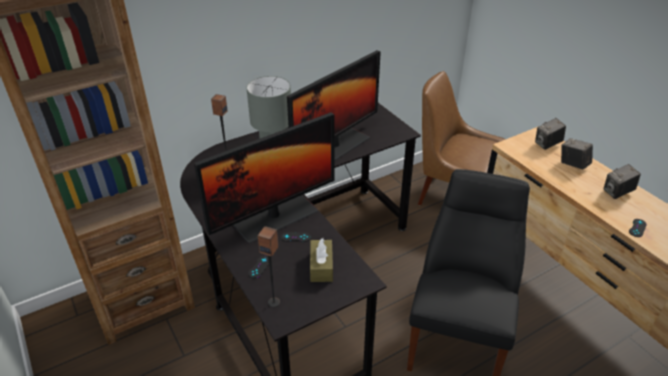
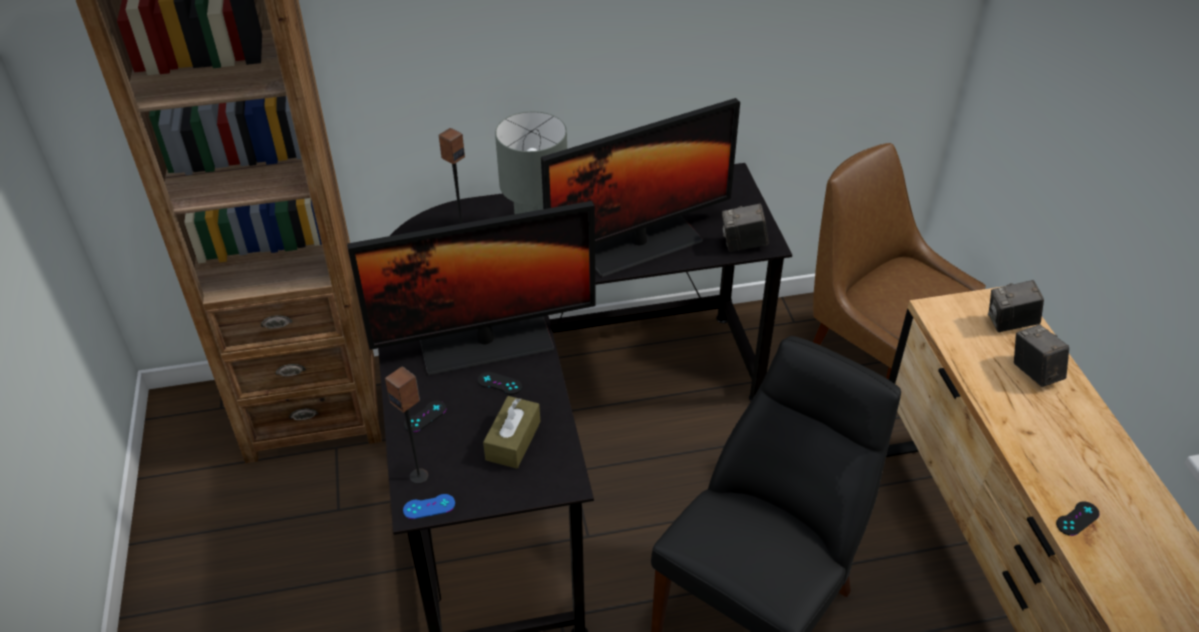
camera: 20 degrees right, 5 degrees up
(290, 318) = (429, 507): none -> blue game controller
(617, 192) = (1083, 445): camera -> camera (743, 244)

